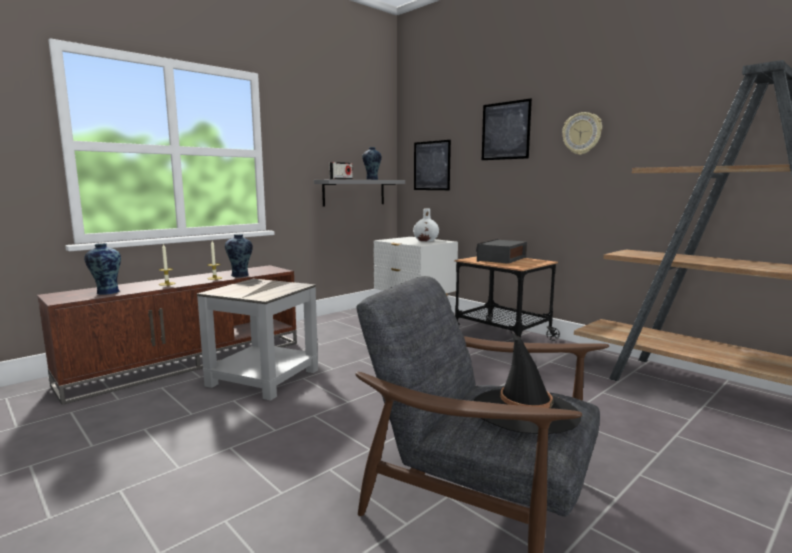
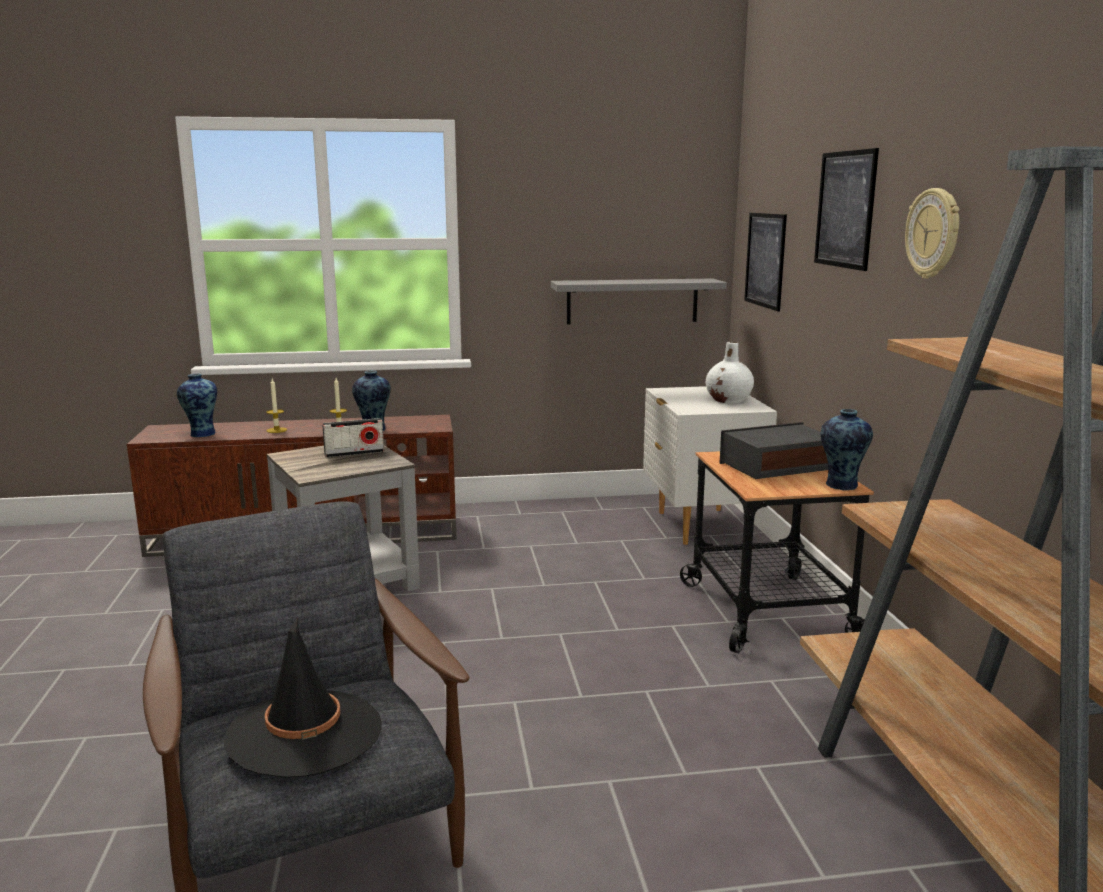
camera: 35 degrees right, 5 degrees up
(341, 179) = (593, 282): radio -> radio (354, 453)
(372, 179) = (658, 281): vase -> vase (841, 485)

